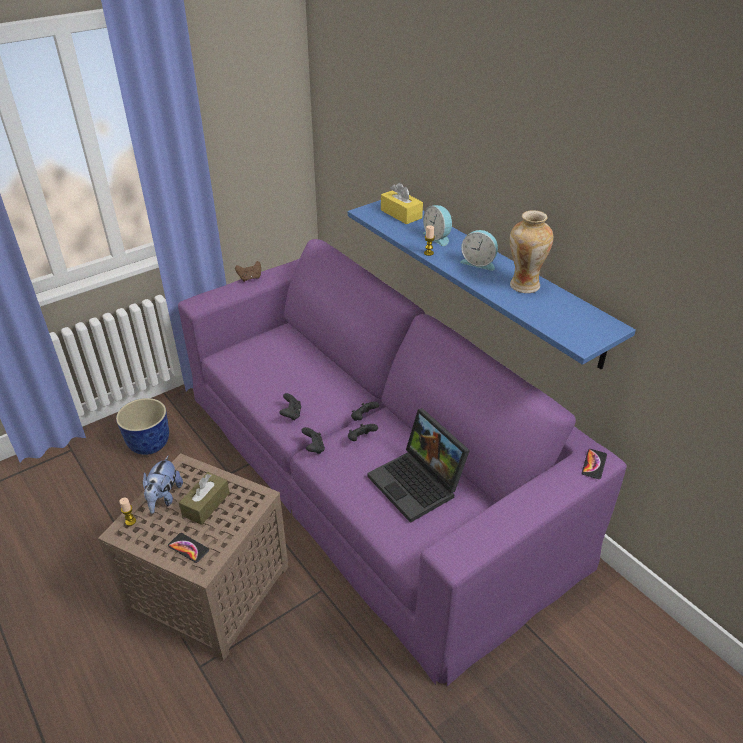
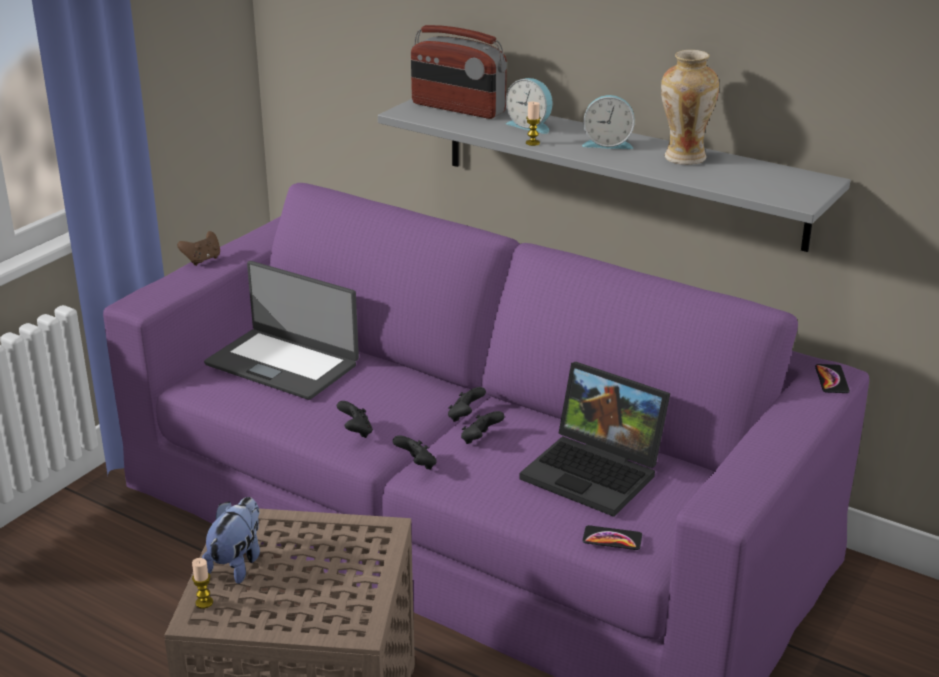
camera: 20 degrees left, 10 degrees down
(149, 444) = (84, 561): planter -> none
(164, 497) = (237, 563): plush toy -> plush toy turned 150 degrees counterclockwise
(188, 548) = (320, 612): phone -> phone (612, 539)
(206, 504) = (309, 556): brown tissue box -> none
(277, 354) = (283, 363): none -> laptop
(401, 214) = (457, 108): yellow tissue box -> radio
(495, 276) = (620, 168): blue shelf -> grey shelf

